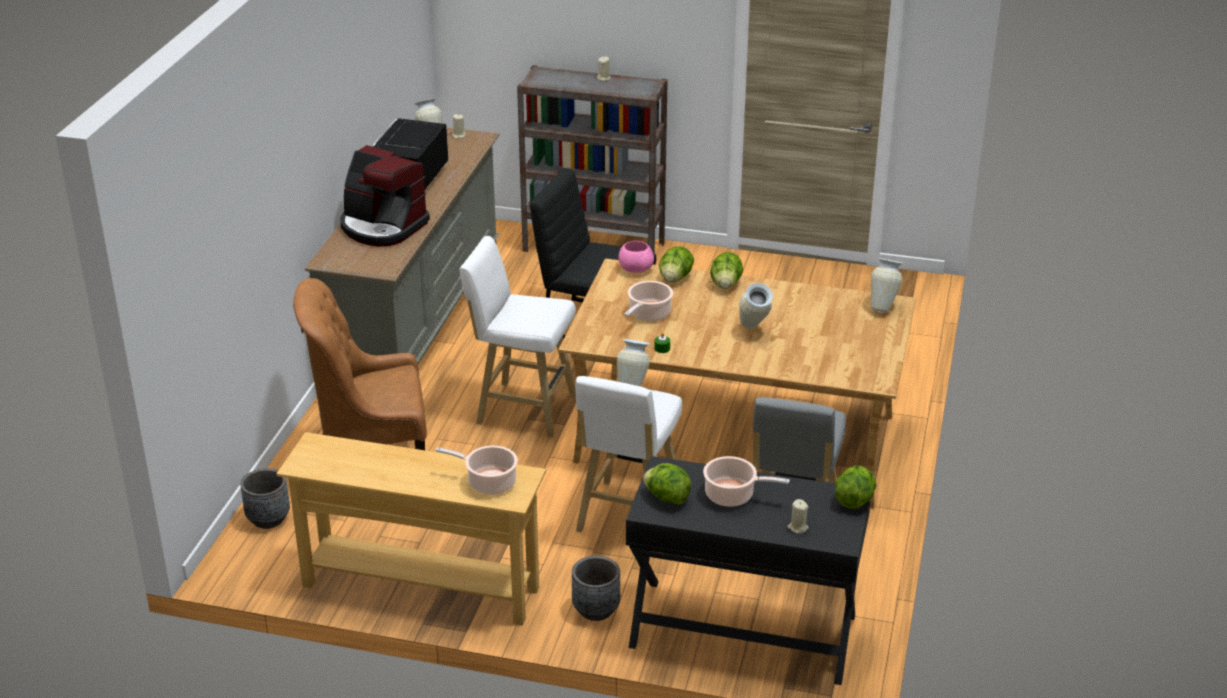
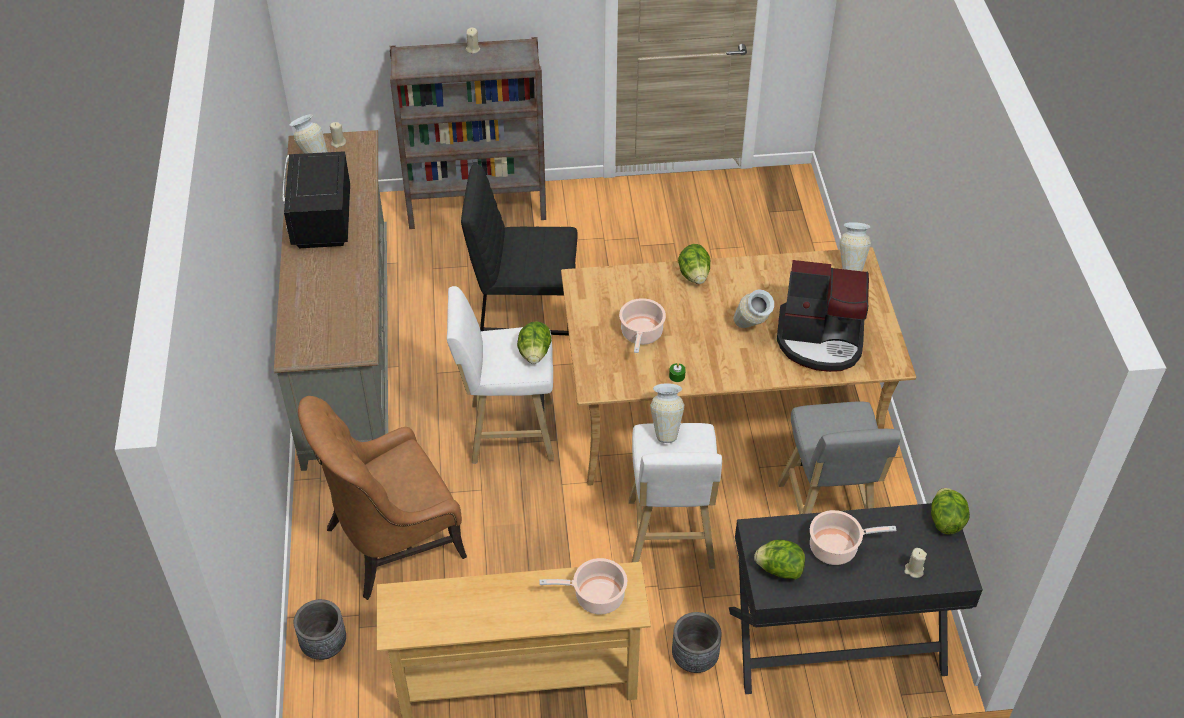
camera: 20 degrees left, 15 degrees up
(382, 226) = (326, 292): coffee machine -> coffee machine (820, 340)
(635, 269) = (598, 276): pink bowl -> none
(675, 278) = (642, 279): lettuce -> lettuce (534, 353)

